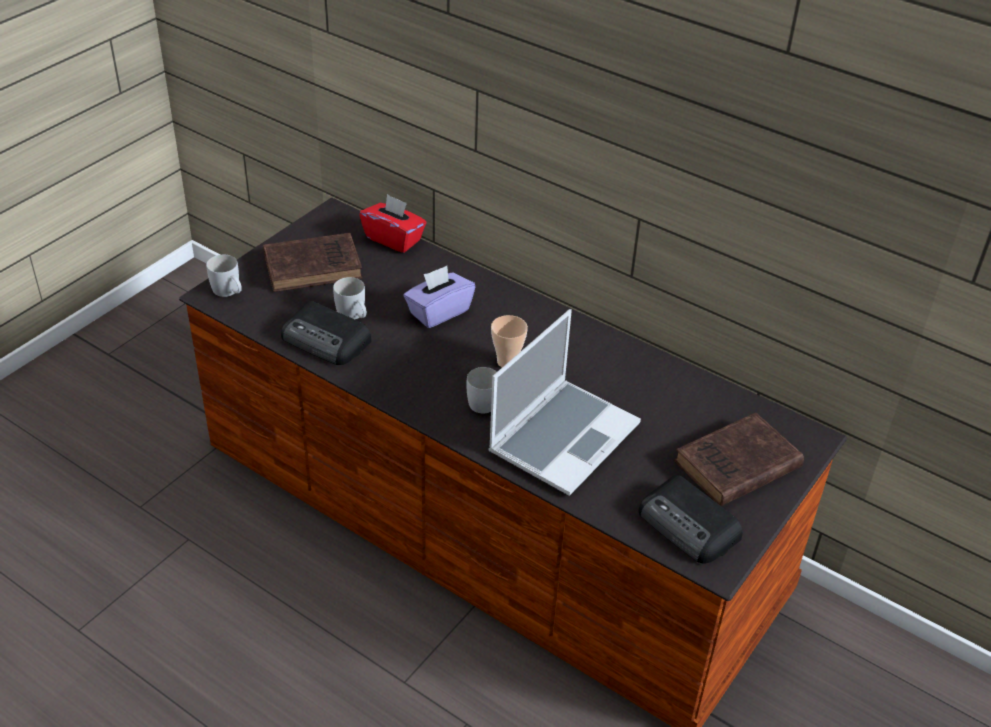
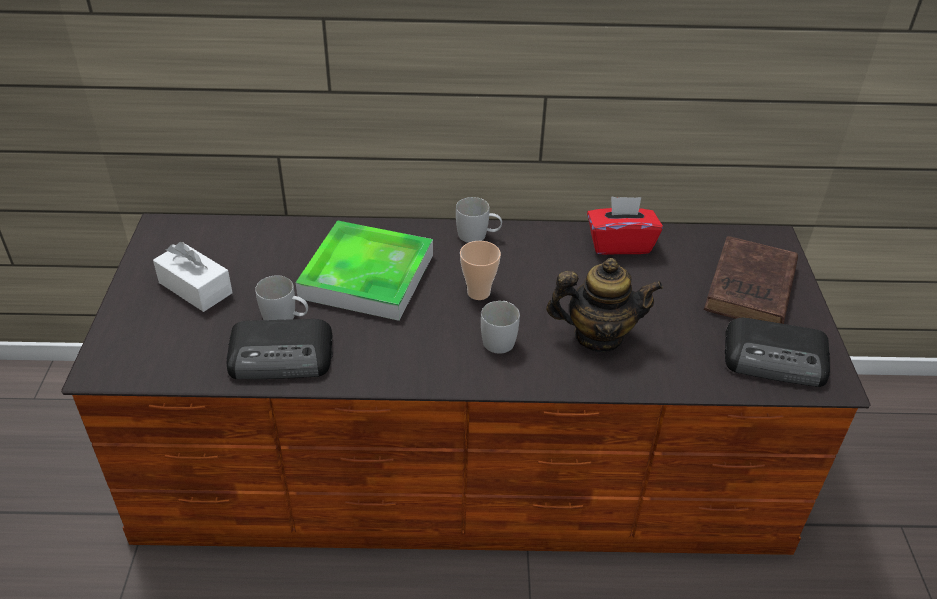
camera: 35 degrees left, 0 degrees up
(229, 292) = (120, 357): white mug -> white mug (478, 236)
(315, 267) = (195, 288): brown book -> white tissue box
(394, 239) = (251, 227): red tissue box -> red tissue box (620, 244)
(438, 312) = (367, 276): purple tissue box -> tray
(563, 436) = (598, 336): laptop -> teapot

